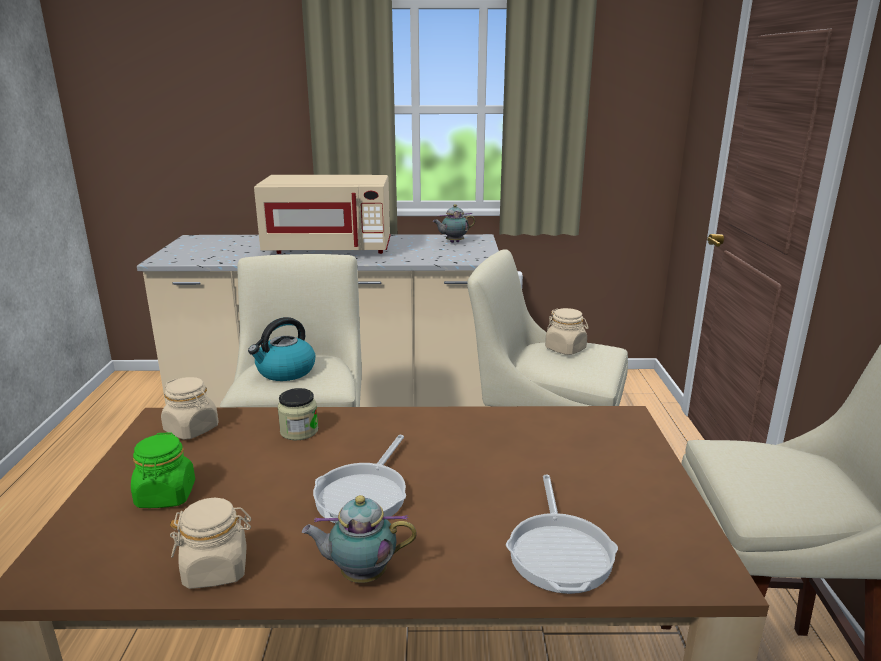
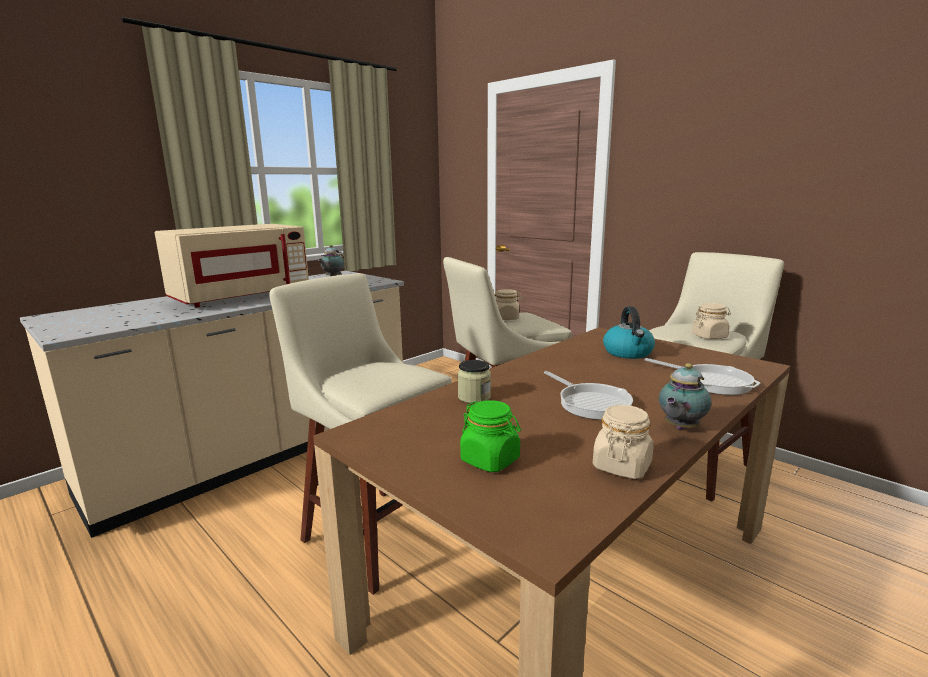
camera: 45 degrees left, 5 degrees down
(192, 429) = (397, 427): beige jar -> beige jar (709, 336)
(285, 371) = (371, 377): kettle -> kettle (628, 353)

